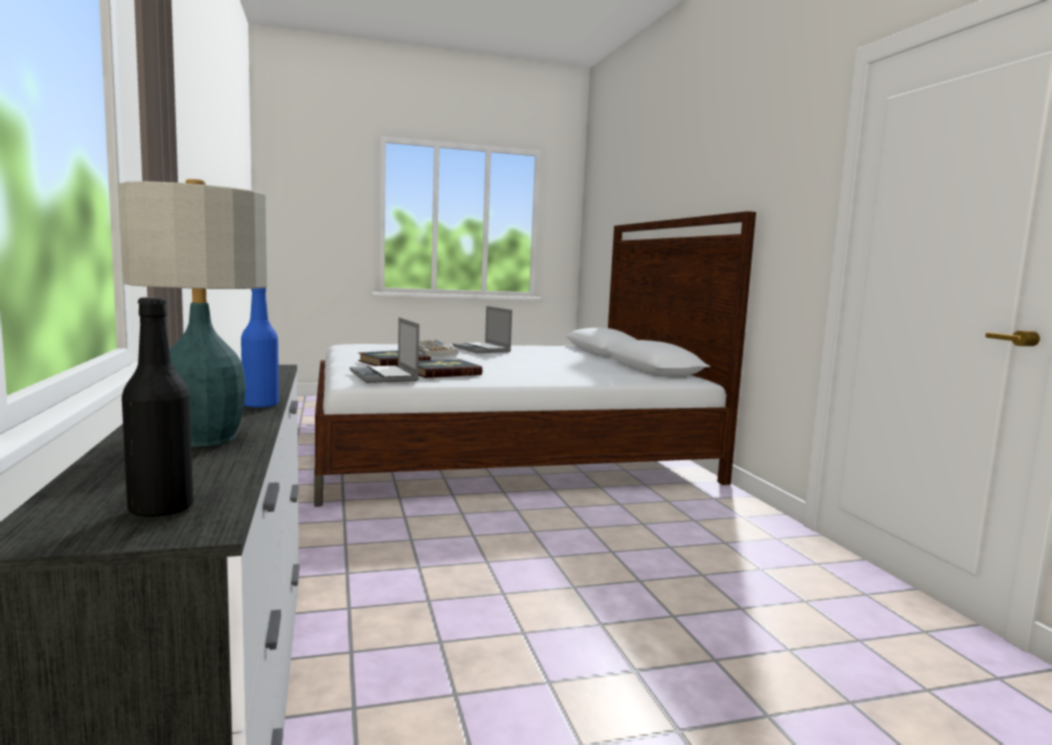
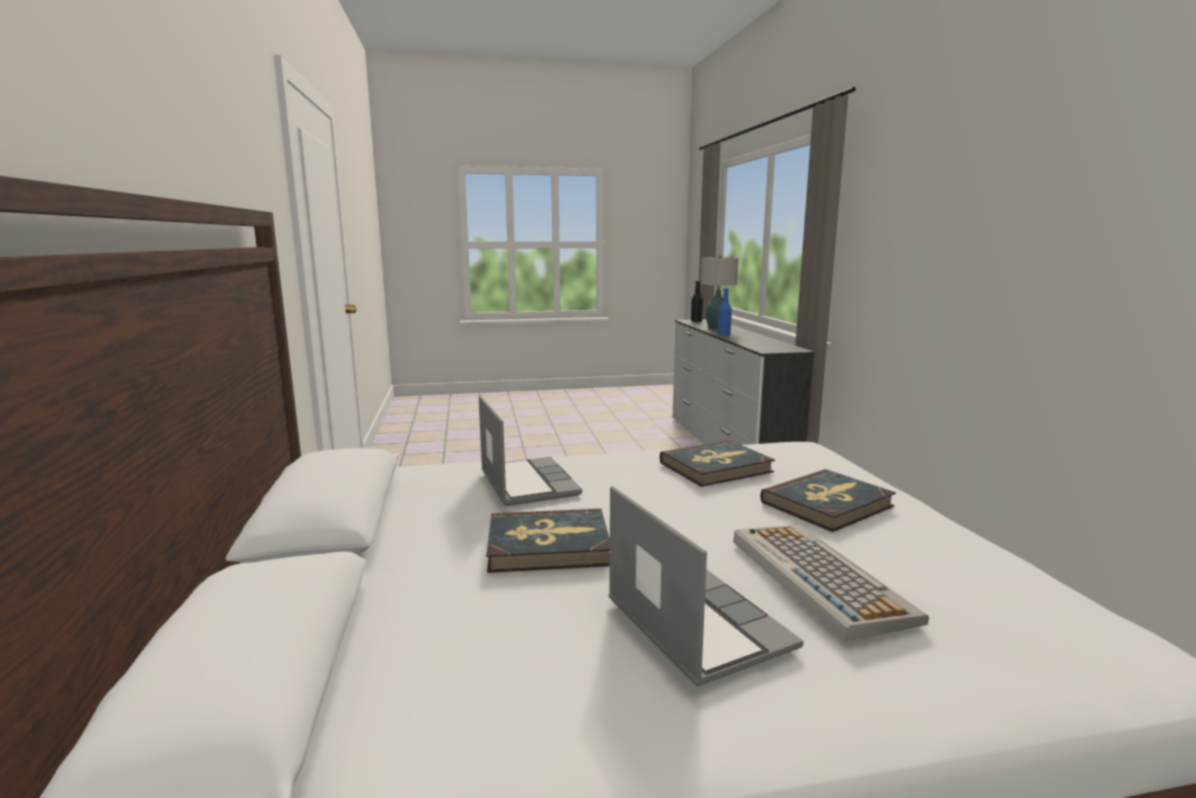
camera: 175 degrees left, 5 degrees up
(385, 376) = (781, 454): laptop -> laptop (526, 483)
(539, 359) = (548, 546): none -> book

